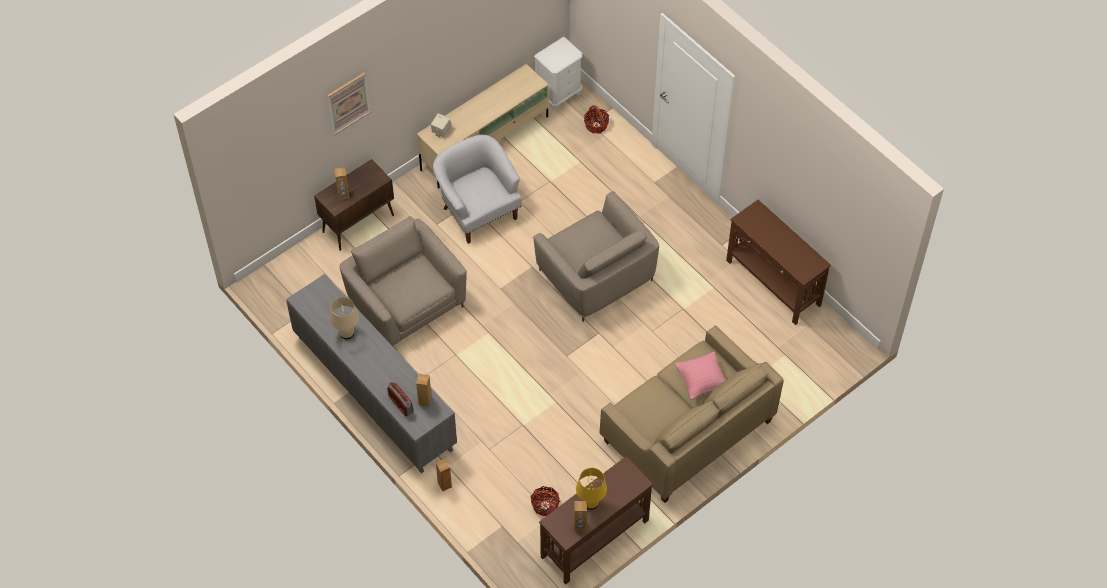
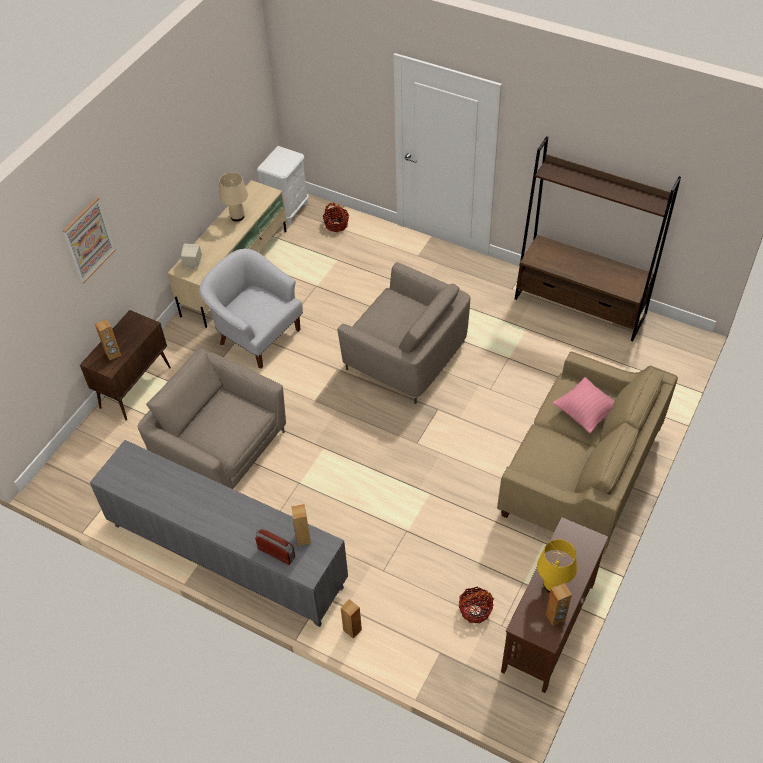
camera: 20 degrees left, 5 degrees down
(347, 333) = (178, 496): beige table lamp -> beige table lamp (237, 217)
(773, 283) = (580, 306): brown console table -> brown bookcase

